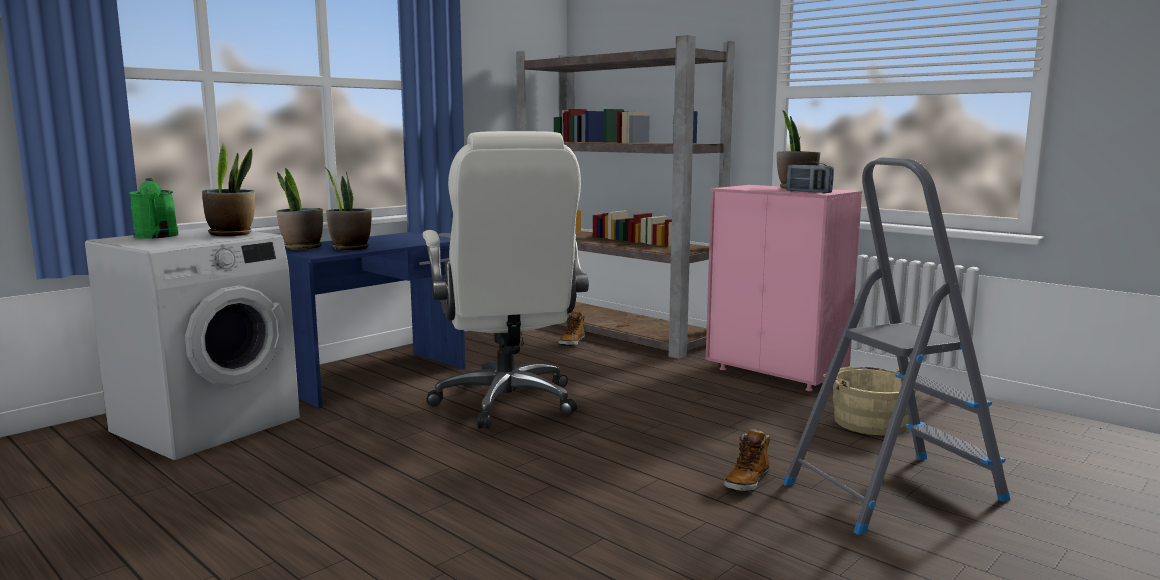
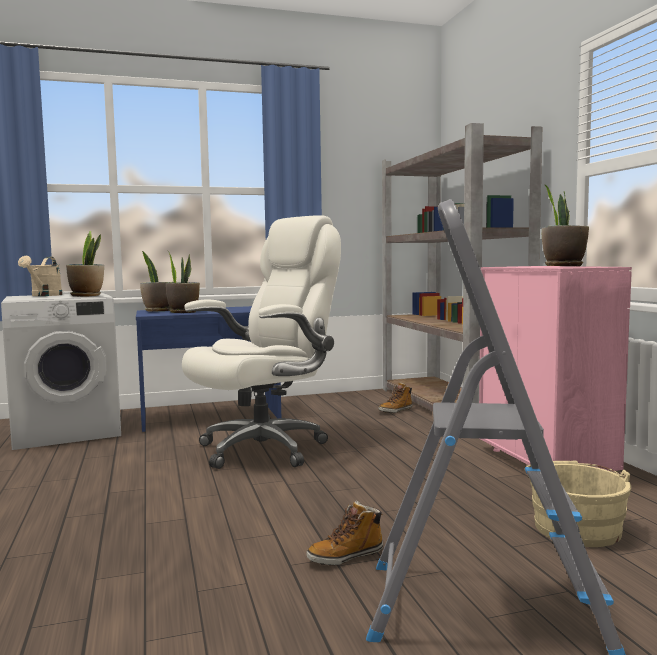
camera: 30 degrees right, 5 degrees down
(156, 236) = (44, 295): green watering can -> beige watering can
(506, 403) = (265, 449): white office chair -> white office chair turned 150 degrees counterclockwise
(808, 192) = (555, 267): radio -> none

